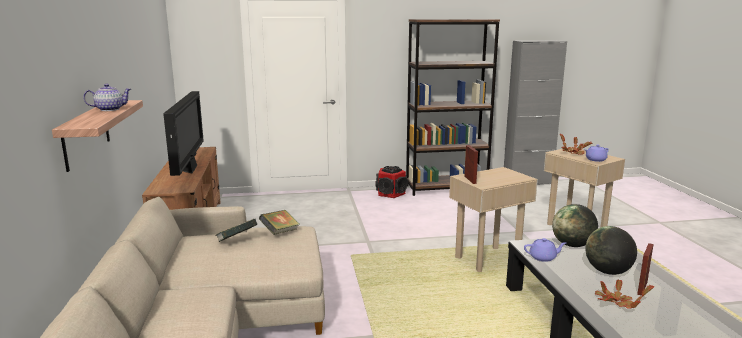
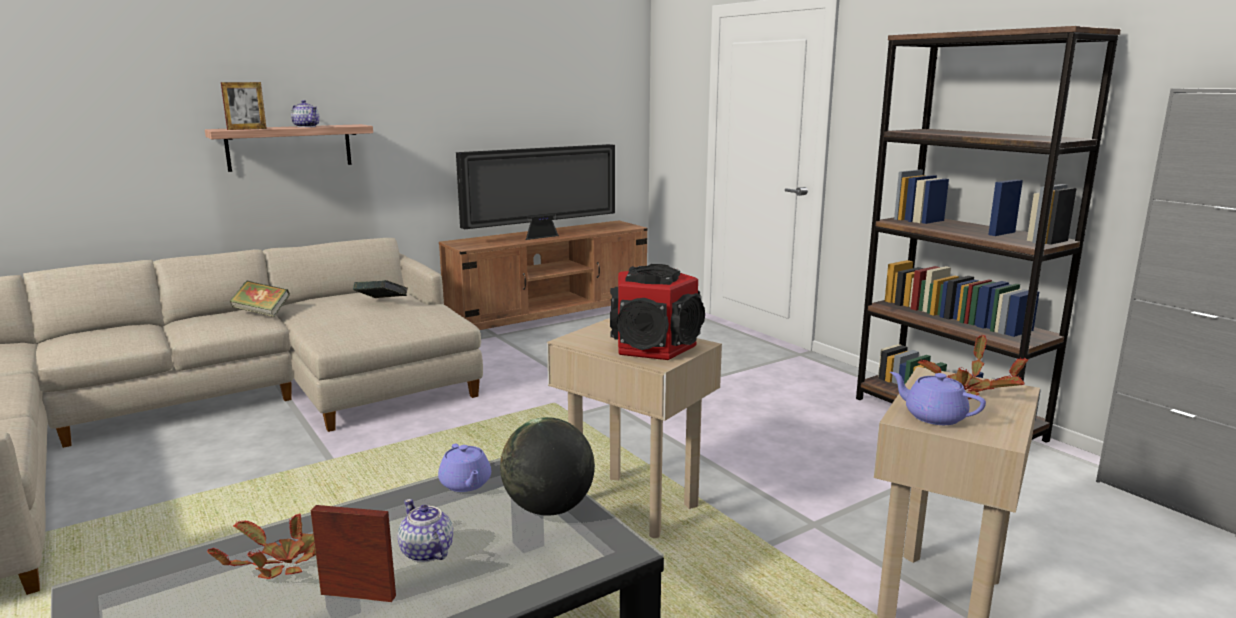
camera: 65 degrees right, 0 degrees up
(280, 232) = (430, 315): book -> book (262, 312)
(390, 193) = (836, 382): speaker -> speaker (654, 346)
(470, 179) = (597, 330): picture frame -> picture frame (247, 129)
(608, 272) = (426, 552): globe -> teapot

